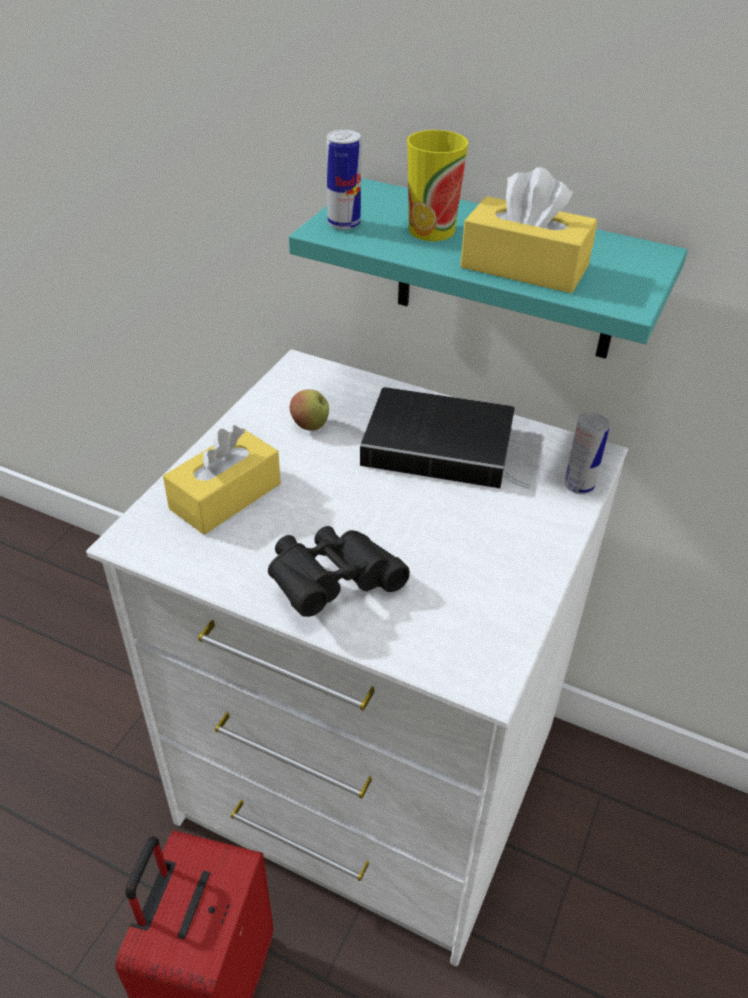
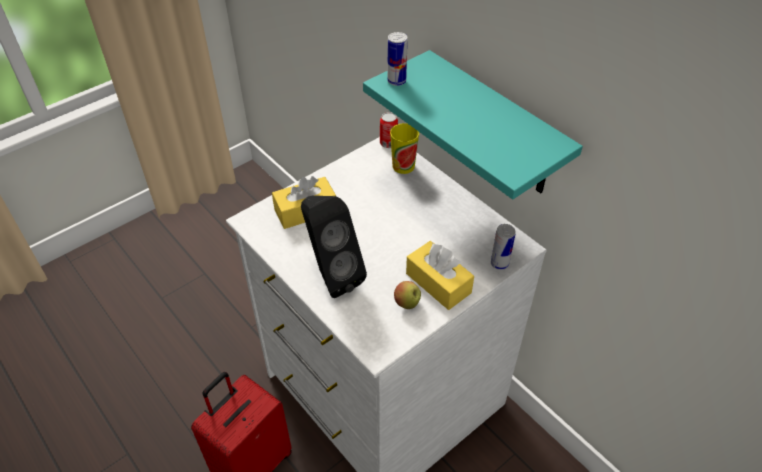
camera: 25 degrees right, 5 degrees up
(301, 365) = (388, 143): none -> can
(310, 426) = (371, 183): apple -> apple (407, 303)
(332, 584) = (331, 275): black binoculars -> black speaker
(431, 230) = (441, 97): cup -> cup (403, 166)
(443, 446) = (437, 216): book -> none
(524, 267) = (474, 134): yellow tissue box -> yellow tissue box (438, 283)

